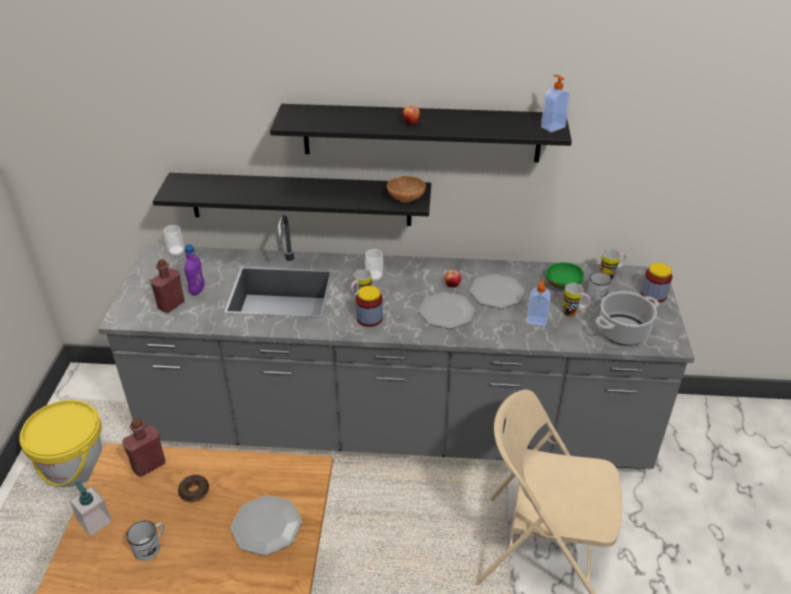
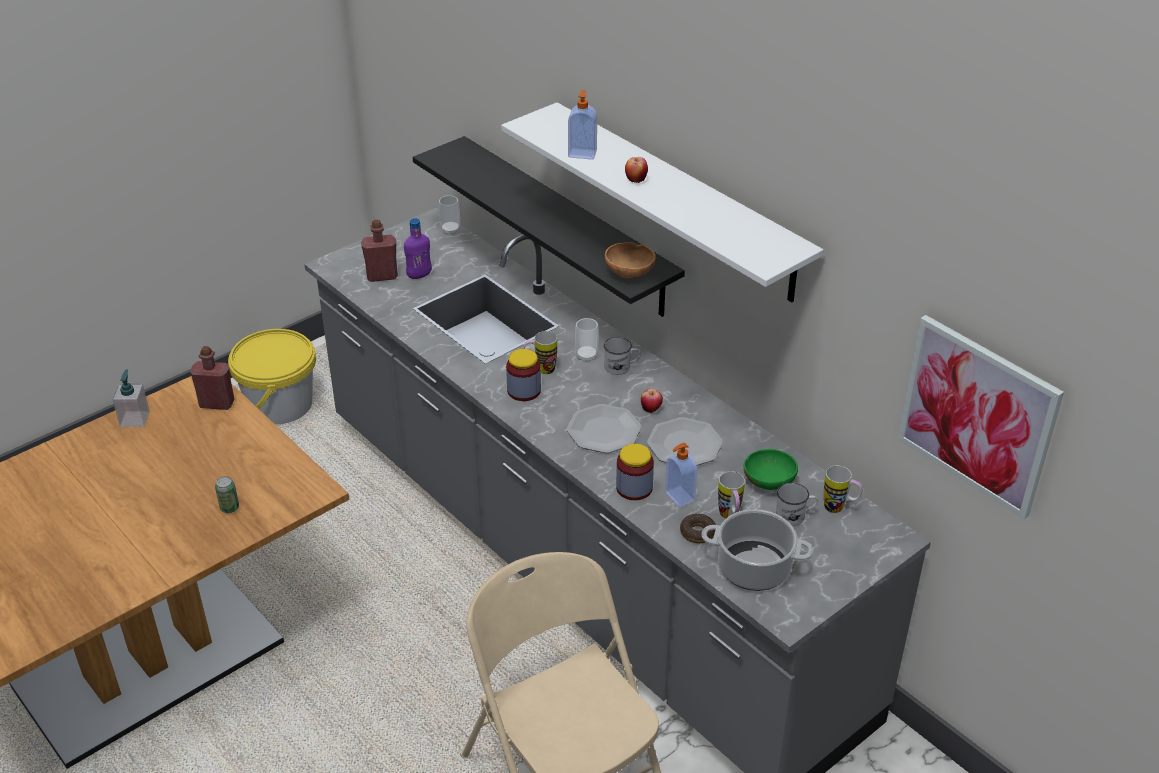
camera: 45 degrees right, 0 degrees up
(151, 546) = (143, 463): white mug -> white mug (621, 367)
(194, 491) = (219, 445): donut -> donut (697, 532)
(266, 526) = (229, 508): plate -> can
(421, 133) = (678, 201): black shelf -> white shelf
(552, 127) = (773, 256): soap dispenser -> soap dispenser (582, 153)
(653, 294) = (859, 558): jar -> jar (634, 488)
(697, 170) = (977, 415): none -> picture

